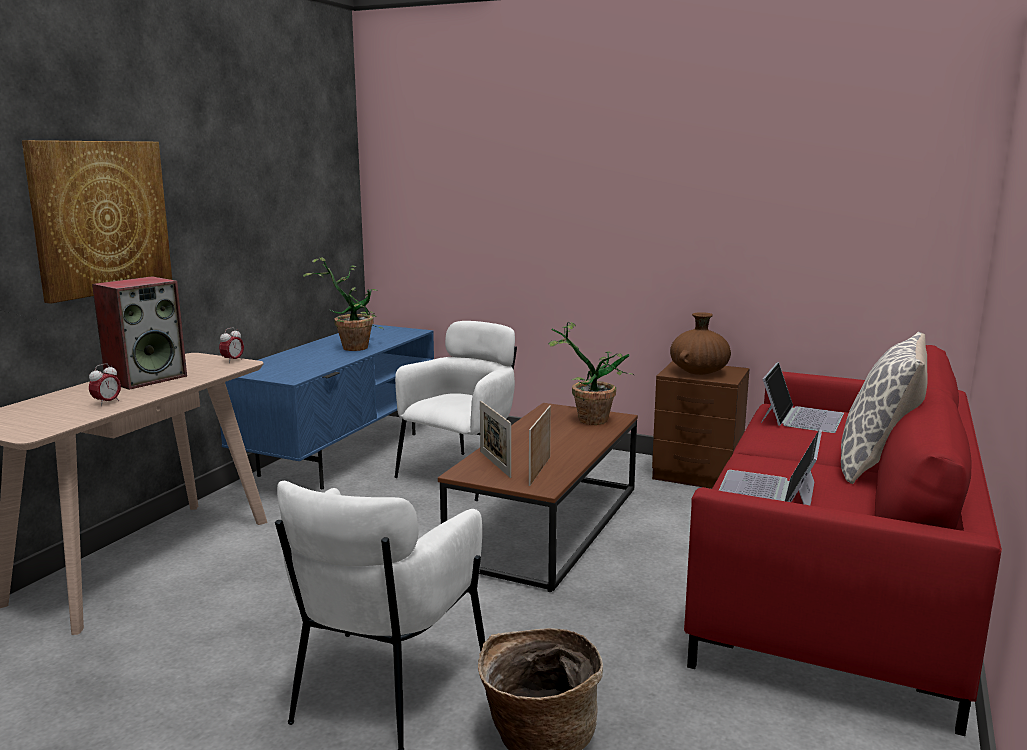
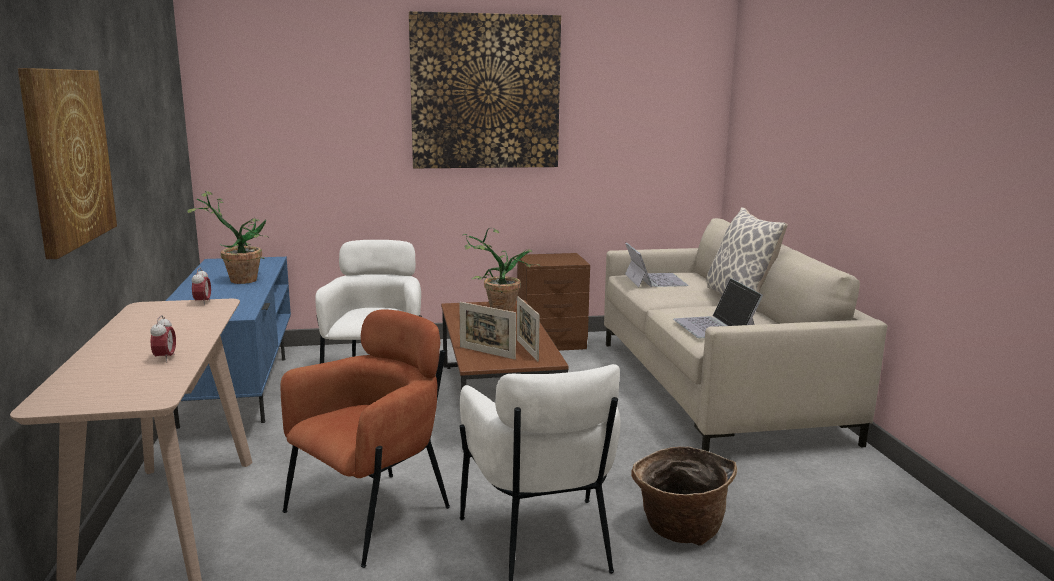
camera: 35 degrees left, 0 degrees up
(147, 378) = (148, 331): speaker -> none
(287, 601) = (372, 514): none -> brown armchair
(644, 162) = (485, 92): none -> picture
(698, 372) = (551, 260): brown vase -> none
(833, 583) = (714, 388): red sofa -> beige sofa

